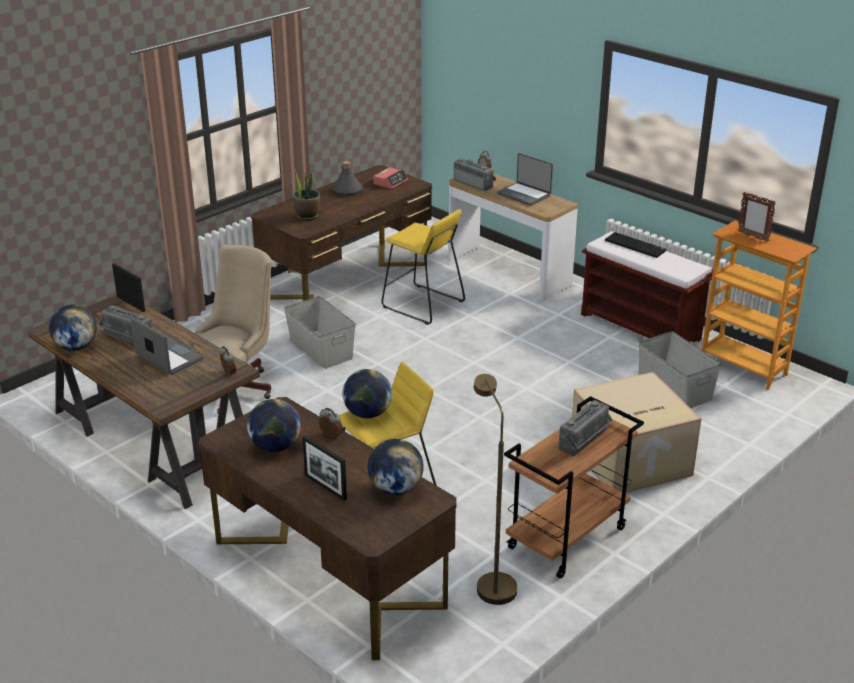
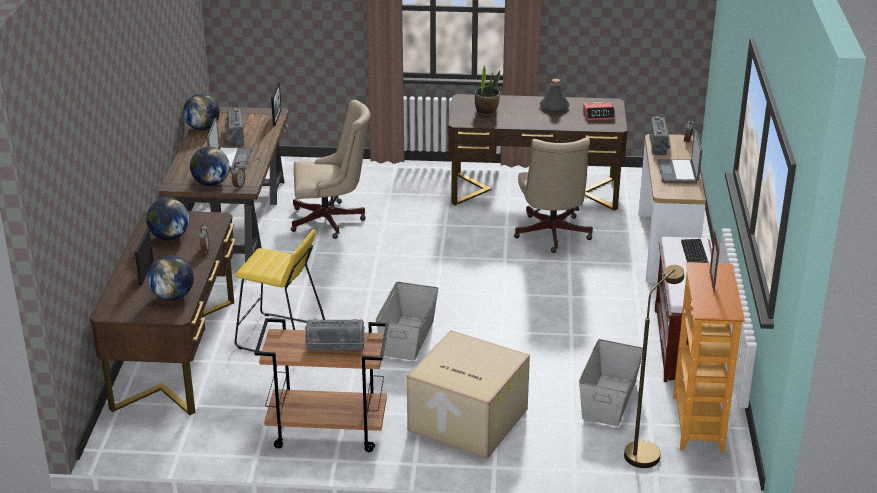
camera: 50 degrees right, 0 degrees up
(320, 349) = (425, 227): grey storage box -> grey storage box (407, 337)
(367, 414) = (271, 256): globe -> globe (211, 183)
(422, 304) = (551, 236): yellow stool -> beige office chair
(491, 583) = (238, 421): brown floor lamp -> brown floor lamp (645, 450)

